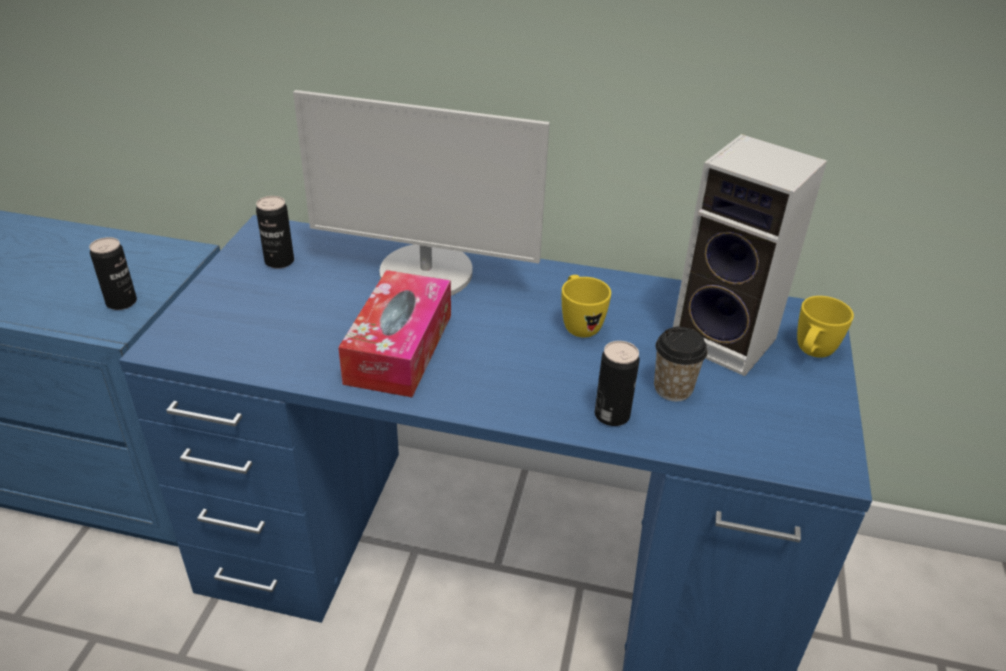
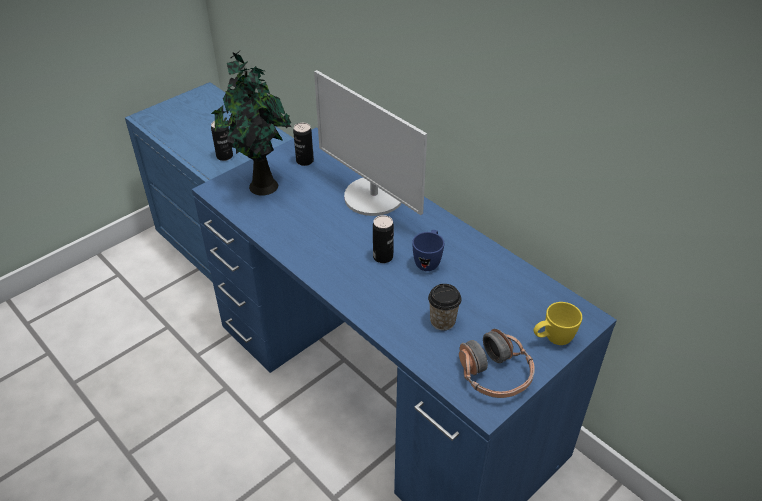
camera: 35 degrees right, 5 degrees up
(239, 314) = (261, 185): none -> potted plant
(399, 348) = (320, 235): tissue box -> none
(578, 324) = (428, 261): yellow mug -> blue mug
(612, 415) = (393, 320): can -> can (383, 257)
(727, 341) = (507, 308): speaker -> none
(799, 424) = (494, 375): none -> headphones

